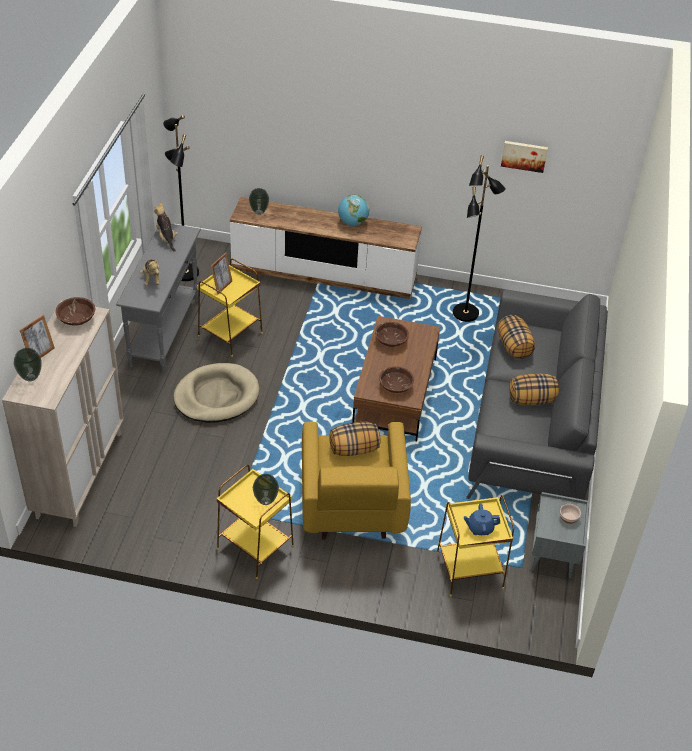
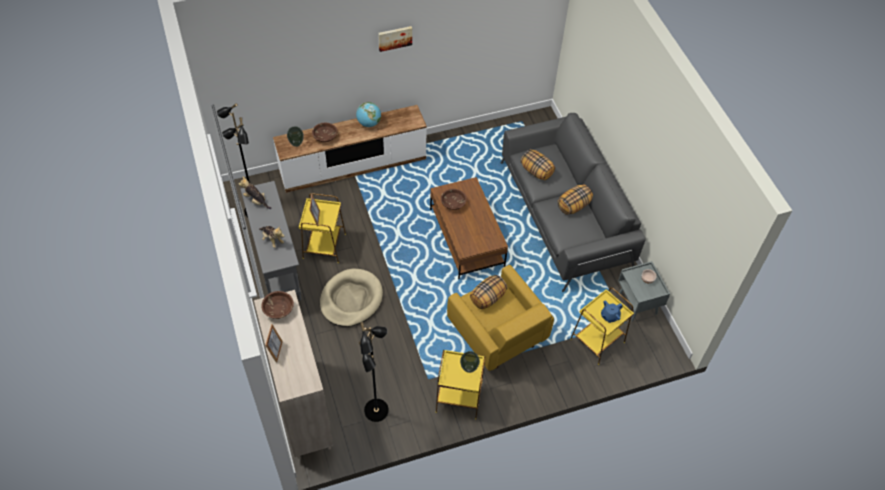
camera: 30 degrees left, 10 degrees up
(31, 377) = (285, 373): vase -> none
(395, 386) = (480, 237): brown bowl -> brown bowl (325, 137)
(466, 314) = (469, 153): black floor lamp -> black floor lamp (377, 411)
(524, 155) = (486, 31): picture -> picture (395, 38)

